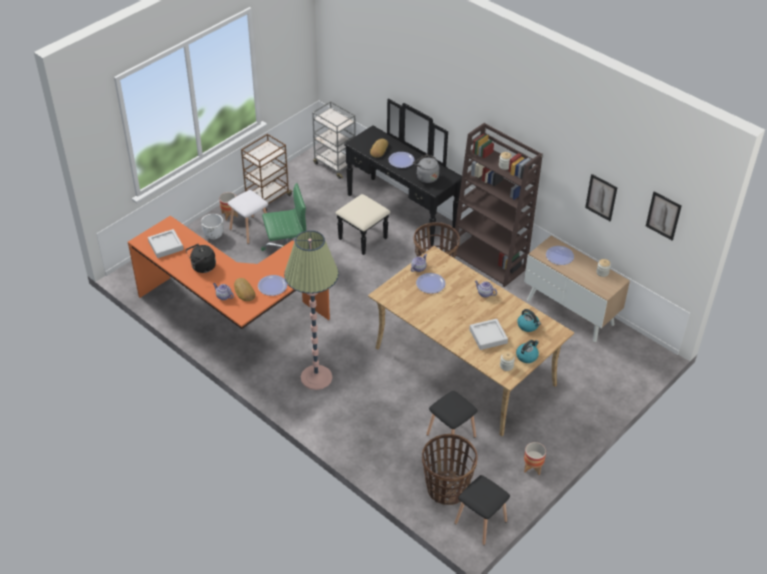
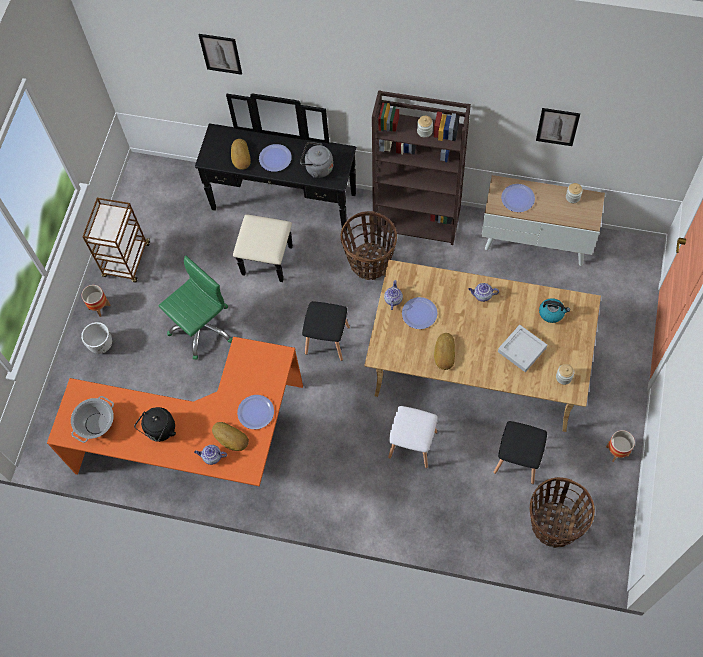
camera: 25 degrees left, 20 degrees up
(166, 246) = (96, 424): grey tray -> cooking pot
(249, 230) = (136, 315): white stool -> white stool (411, 445)
(316, 377) = (339, 468): floor lamp -> none
(335, 165) = (170, 175): grey cart -> none
(430, 313) = (444, 353): none -> bread
(480, 521) = (609, 543): black stool -> black stool (327, 339)
(527, 356) = (575, 353): kettle -> none
(663, 215) = (647, 126): picture -> picture (221, 53)

